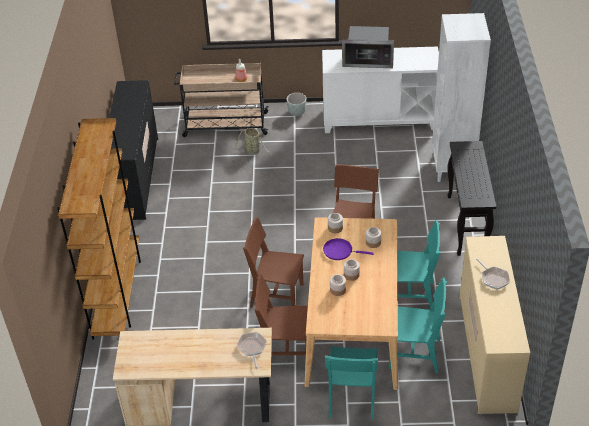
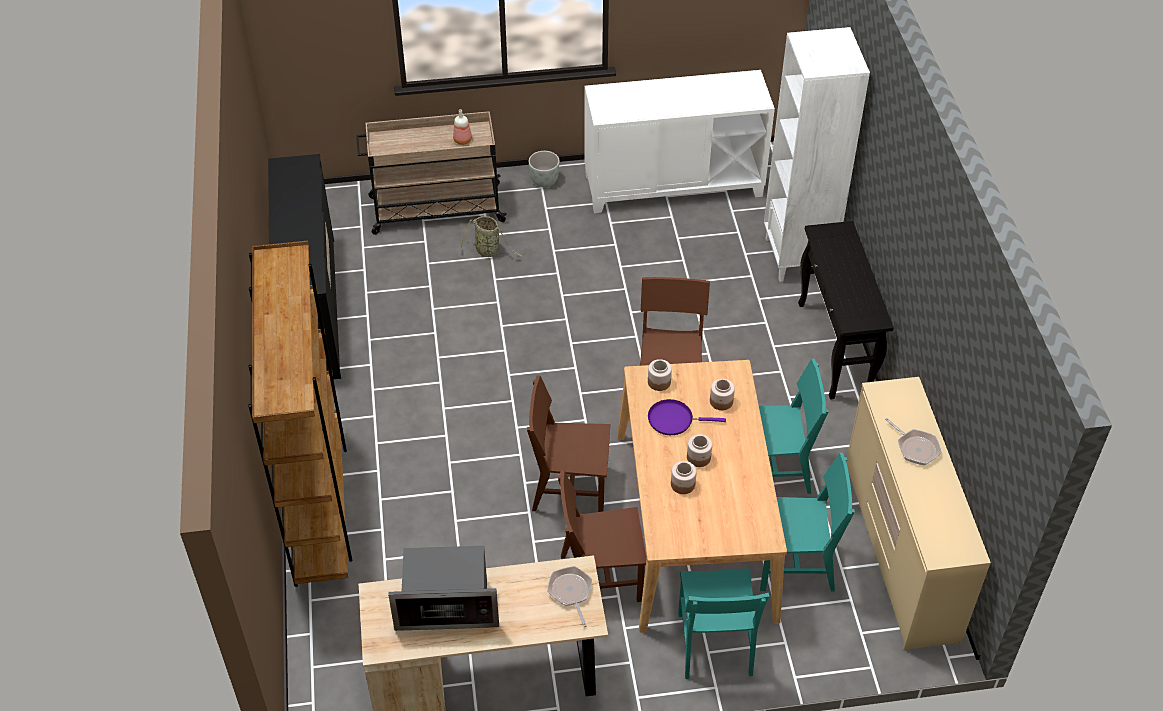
camera: 10 degrees left, 5 degrees up
(368, 60) = (659, 98): microwave -> microwave (447, 605)

